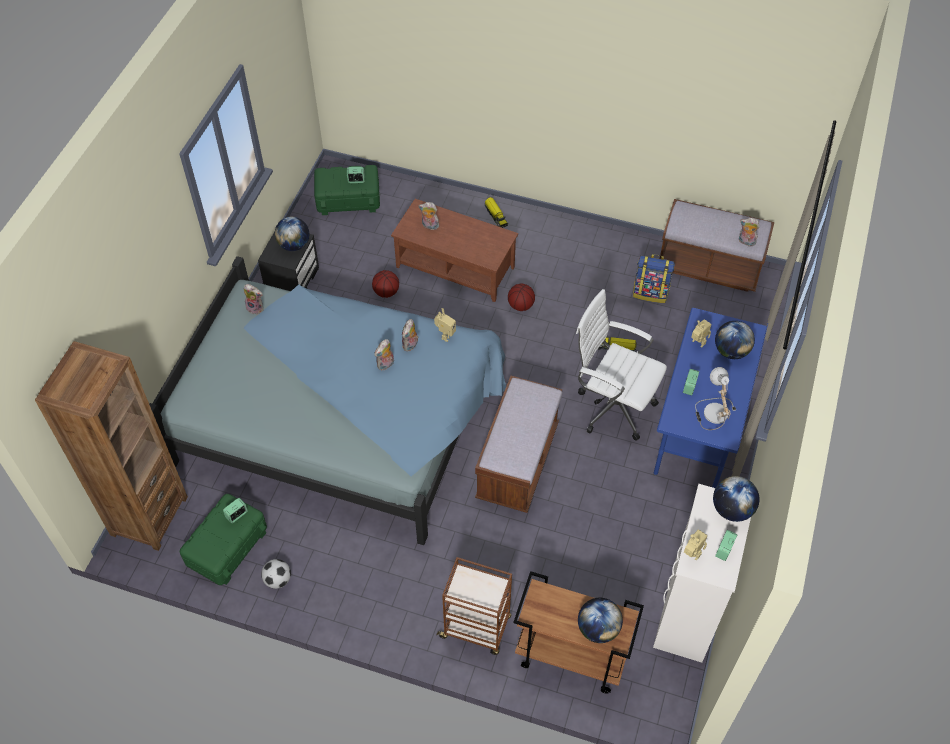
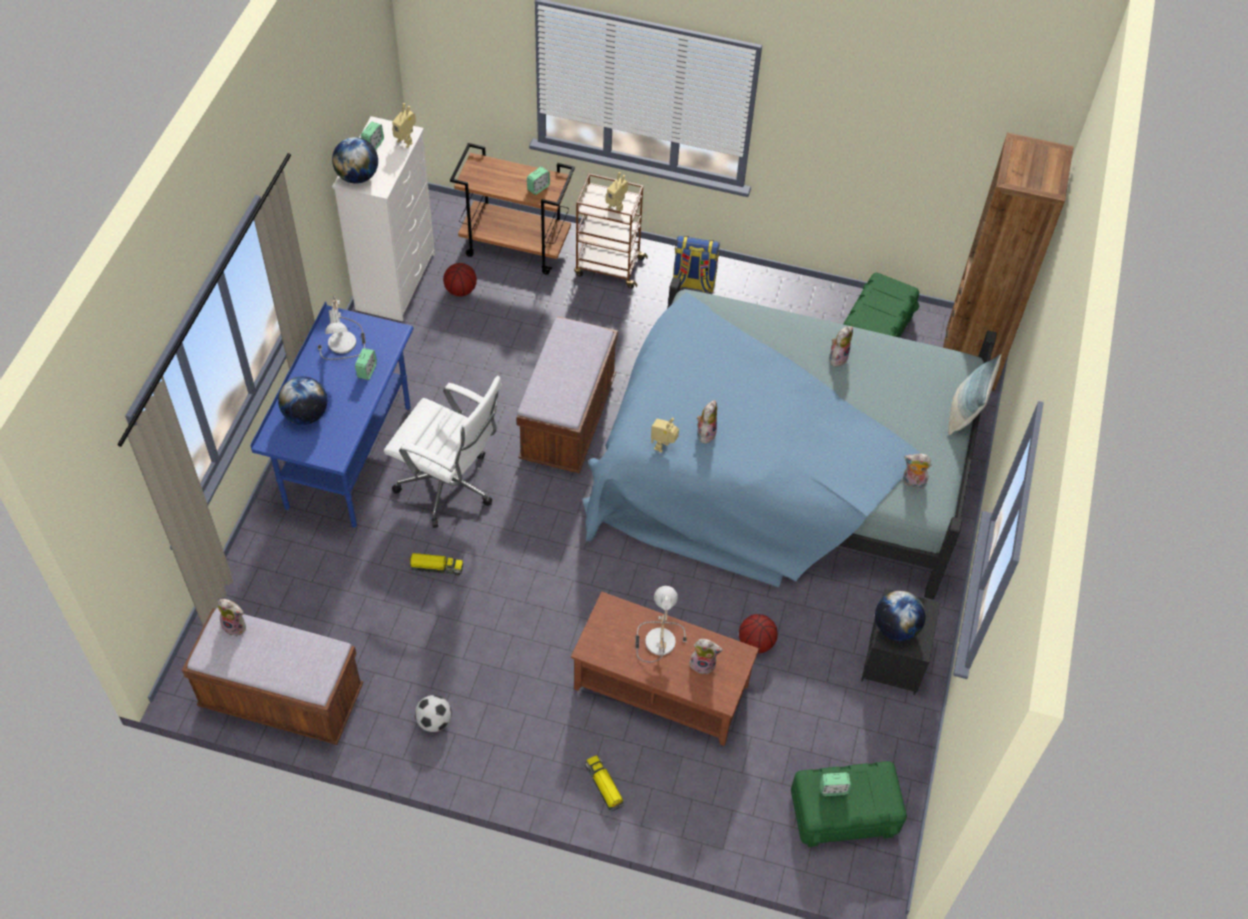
camera: 175 degrees right, 0 degrees up
(195, 362) = (965, 413): none -> pillow
(237, 515) = (870, 319): alarm clock -> alarm clock (538, 188)
(278, 580) = (814, 303): football -> football (434, 721)
(386, 365) = (732, 408): plush toy -> plush toy (837, 357)
(459, 240) = (657, 640): none -> table lamp
(520, 305) = (565, 626): basketball -> basketball (461, 290)
(598, 629) = (494, 172): globe -> none
(650, 292) = (377, 652): backpack -> backpack (693, 283)
(697, 343) = (346, 424): toy robot -> toy robot (617, 206)

